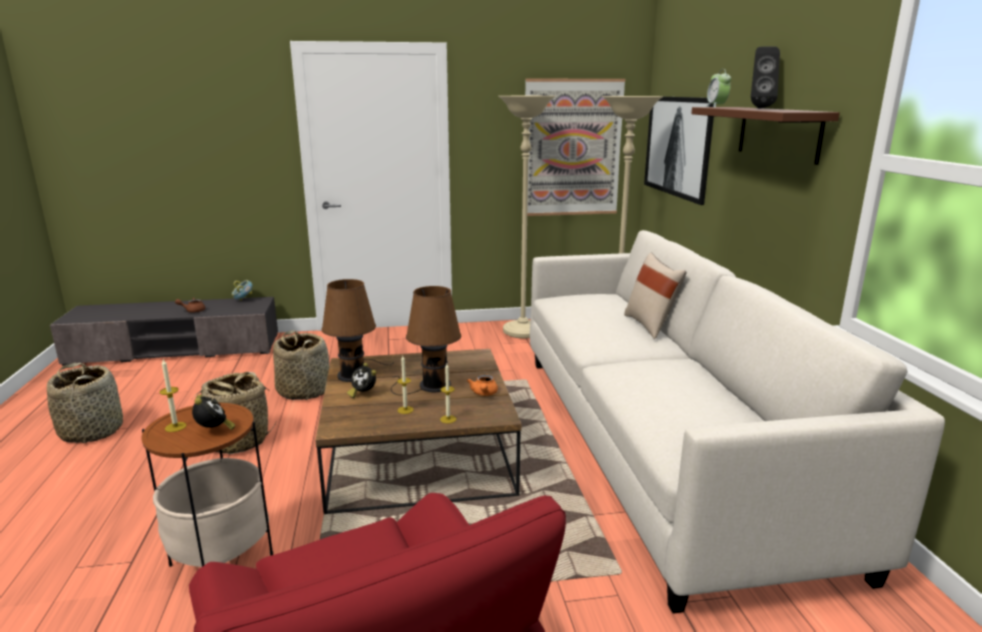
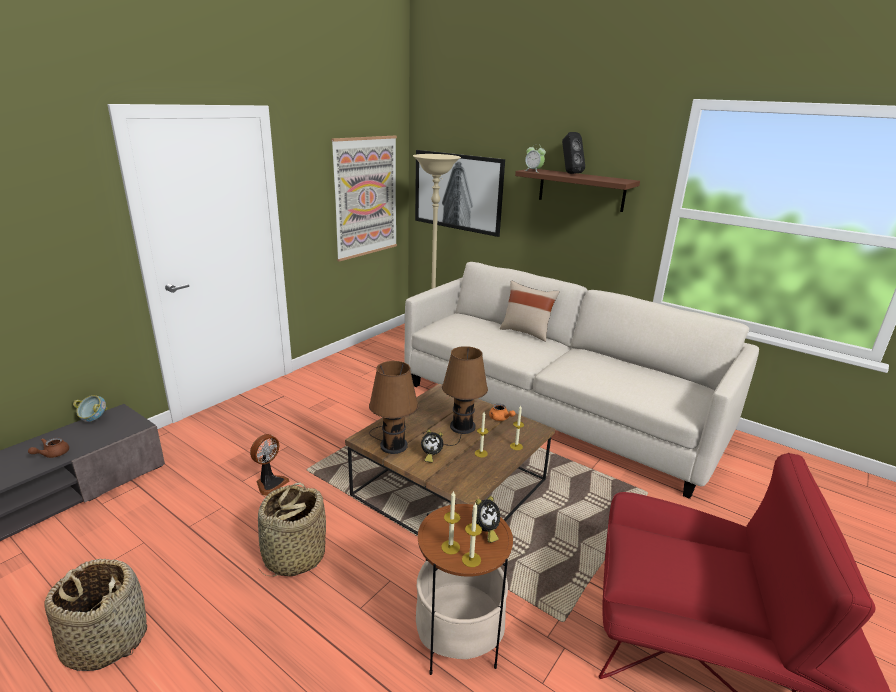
camera: 45 degrees left, 5 degrees up
(165, 440) = (471, 559): none -> candle
(214, 431) = (485, 531): alarm clock -> alarm clock turned 120 degrees clockwise
(304, 391) = (270, 483): basket -> fan
(522, 332) = (360, 361): beige floor lamp -> none

